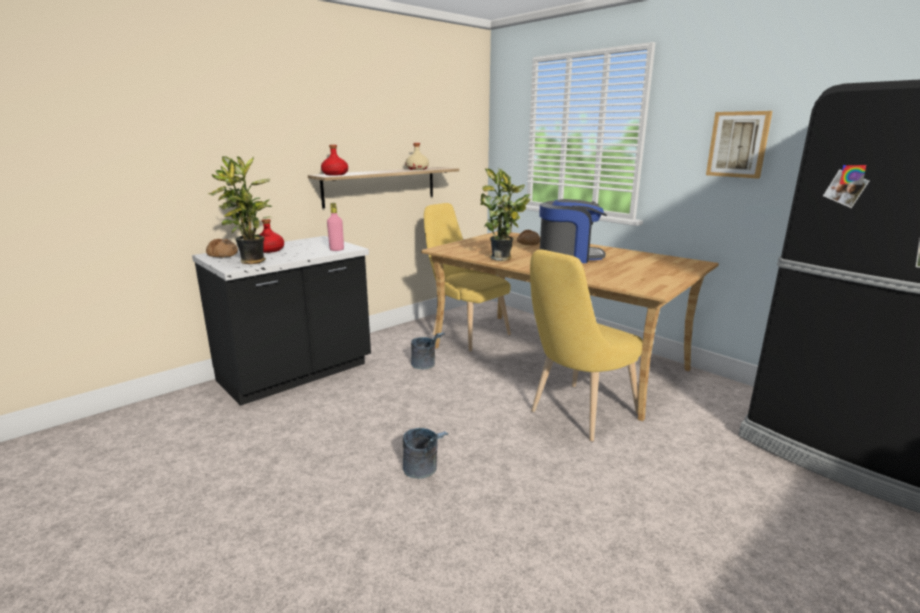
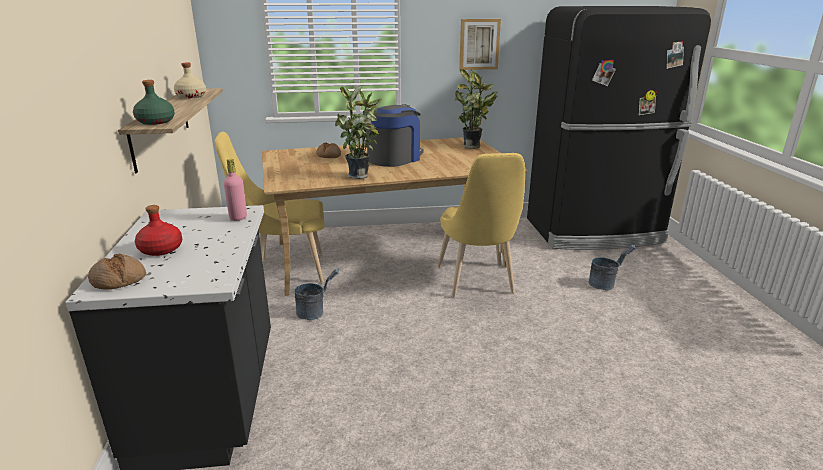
camera: 55 degrees left, 5 degrees up
(252, 262) = (204, 268): potted plant -> potted plant (473, 147)
(334, 174) = (155, 122): red bottle -> green bottle
(424, 471) = (485, 376): grey bucket -> grey bucket (605, 284)

